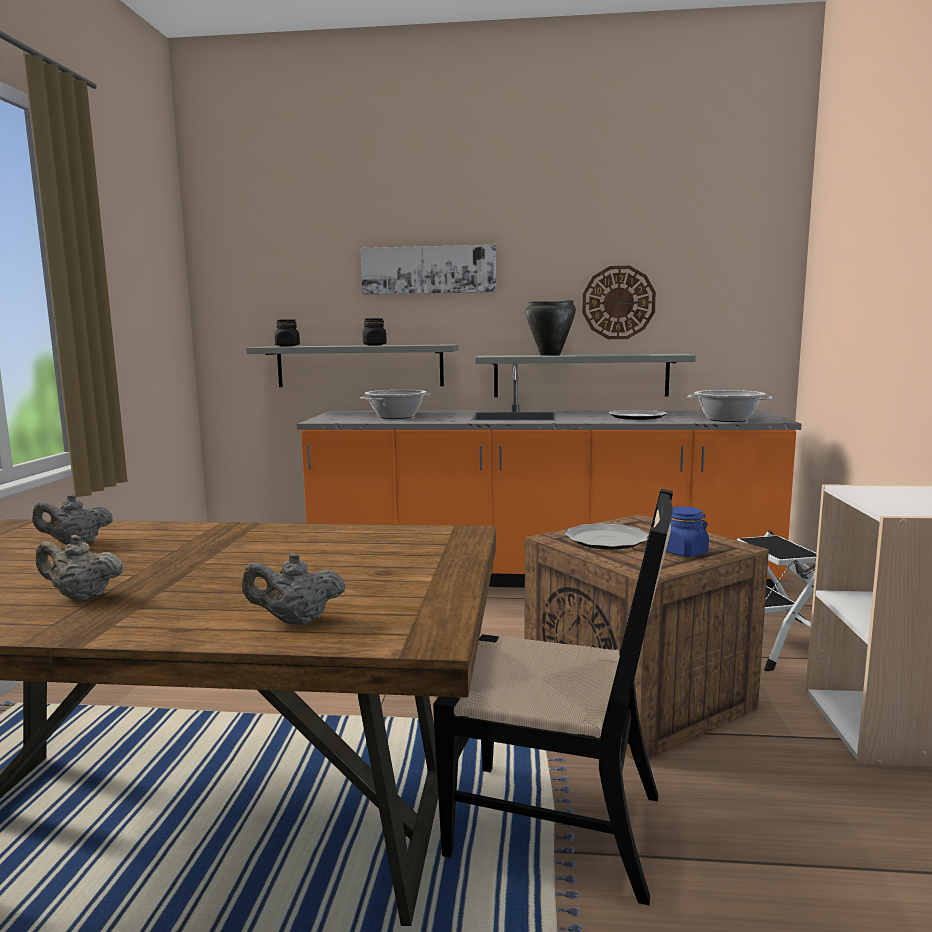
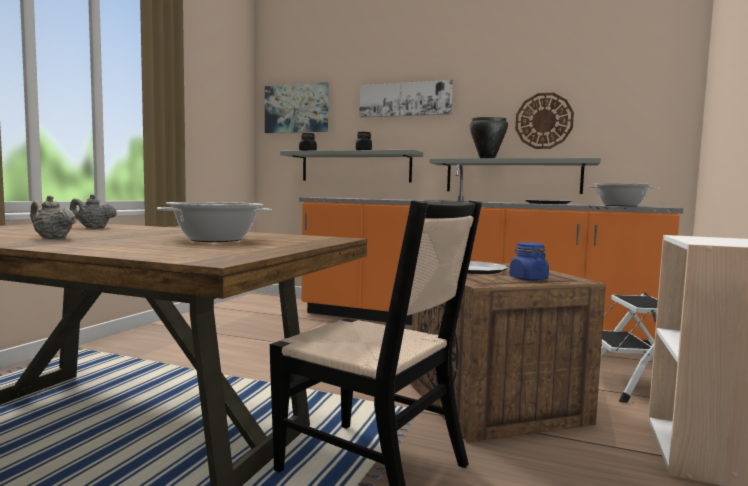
camera: 15 degrees right, 5 degrees down
(260, 280) = (296, 108): none -> picture
(295, 621) = (149, 251): grey teapot -> none
(396, 416) = (370, 198): cooking pot -> cooking pot (216, 239)

